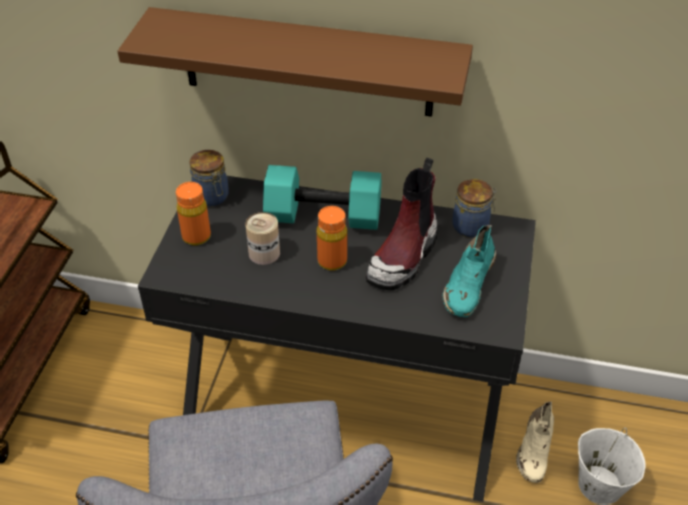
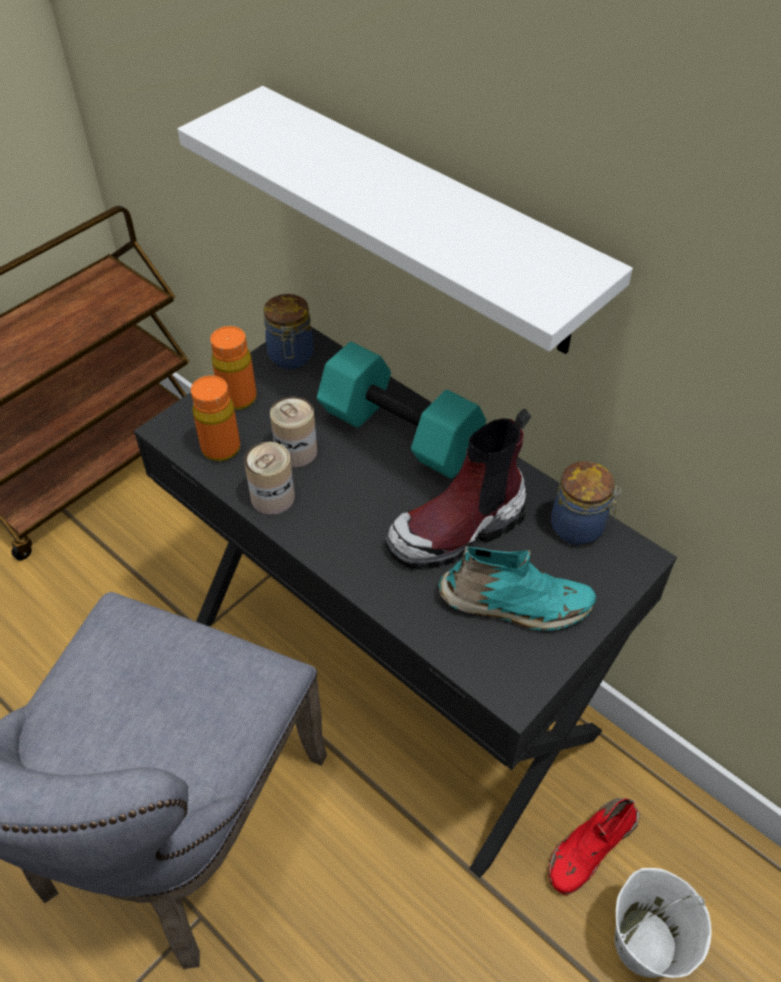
camera: 30 degrees right, 5 degrees up
(271, 287) = (272, 497): none -> can
(307, 63) = (426, 221): brown shelf -> white shelf
(332, 261) = (366, 496): orange bottle -> orange bottle (221, 448)
(468, 284) = (515, 605): turquoise shoe -> turquoise shoe turned 135 degrees counterclockwise
(534, 448) = (590, 847): beige shoe -> red shoe

